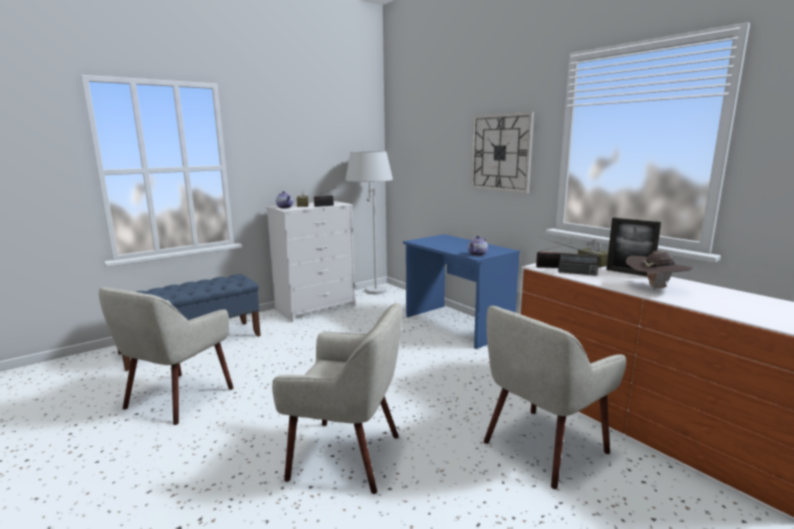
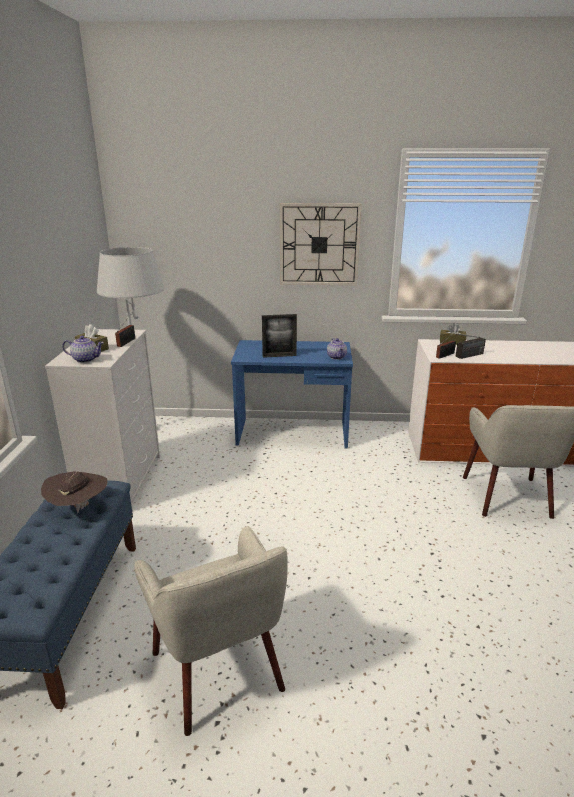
camera: 50 degrees left, 10 degrees up
(347, 456) = (449, 588): beige armchair -> none
(629, 273) = (488, 345): picture frame -> picture frame (279, 356)
(655, 288) = (527, 353): brown hat -> brown hat (79, 507)

